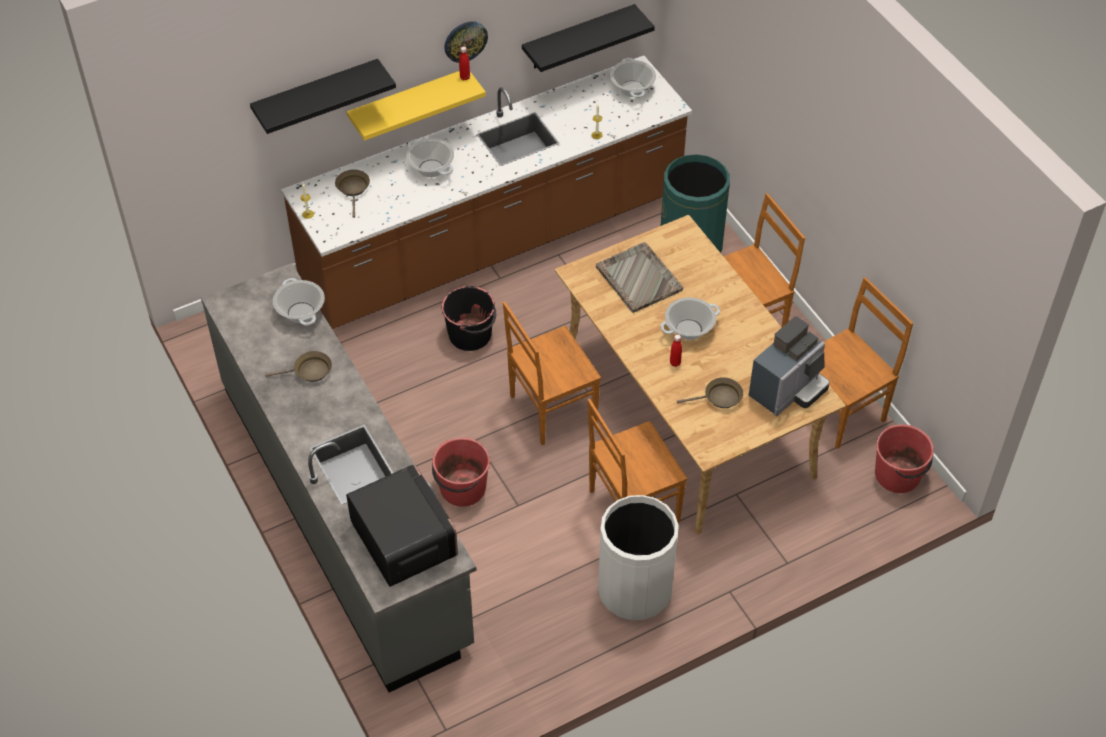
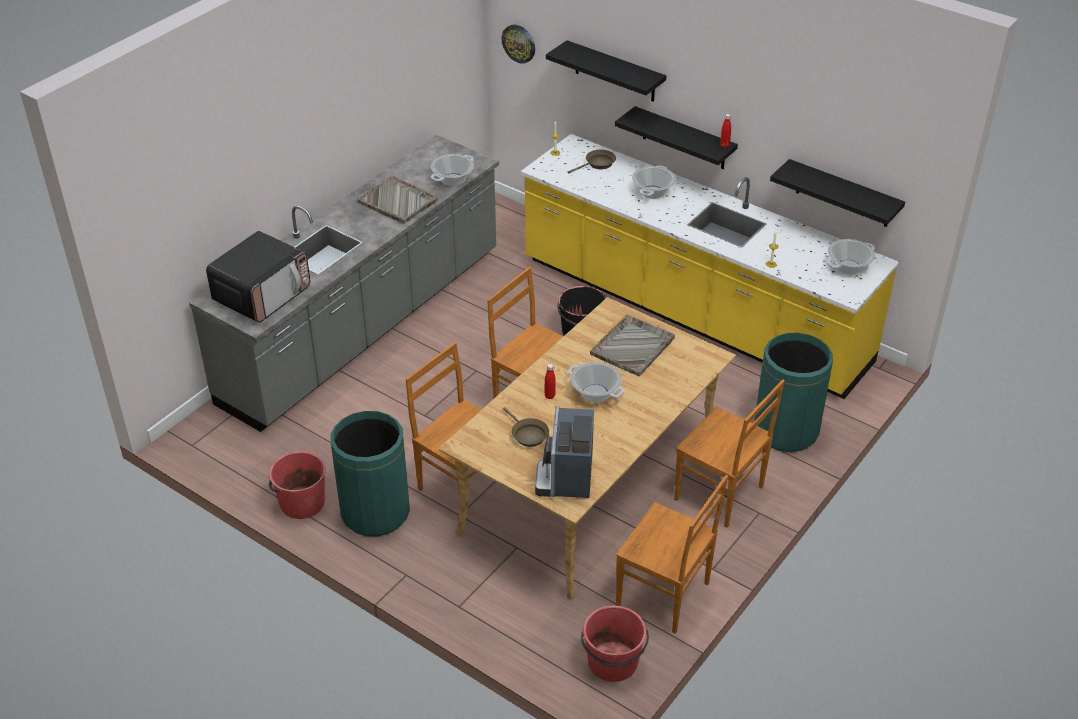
camera: 65 degrees right, 10 degrees down
(309, 371) = (398, 202): brown frying pan -> grey tray
(408, 103) = (684, 139): yellow shelf -> black shelf
(462, 488) = (422, 379): red bucket -> red bucket (301, 502)
(465, 41) = (740, 115): wall clock -> wall clock (519, 43)
(494, 241) = (692, 312): brown counter -> yellow counter
(634, 590) = (375, 512): white trash can -> green trash can
(788, 390) = (567, 477): coffee machine -> coffee machine turned 75 degrees clockwise

